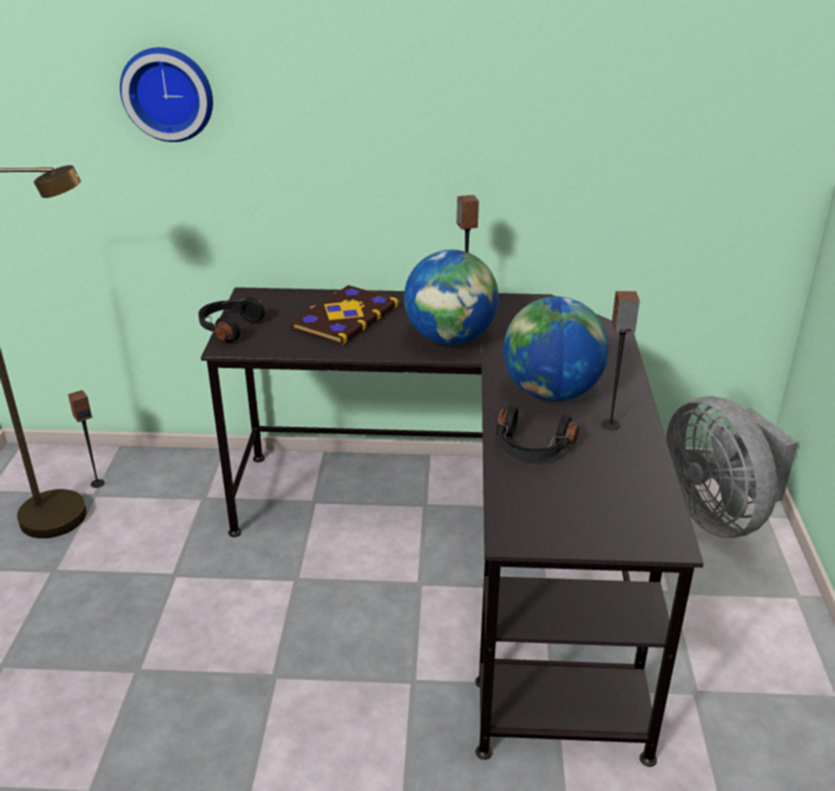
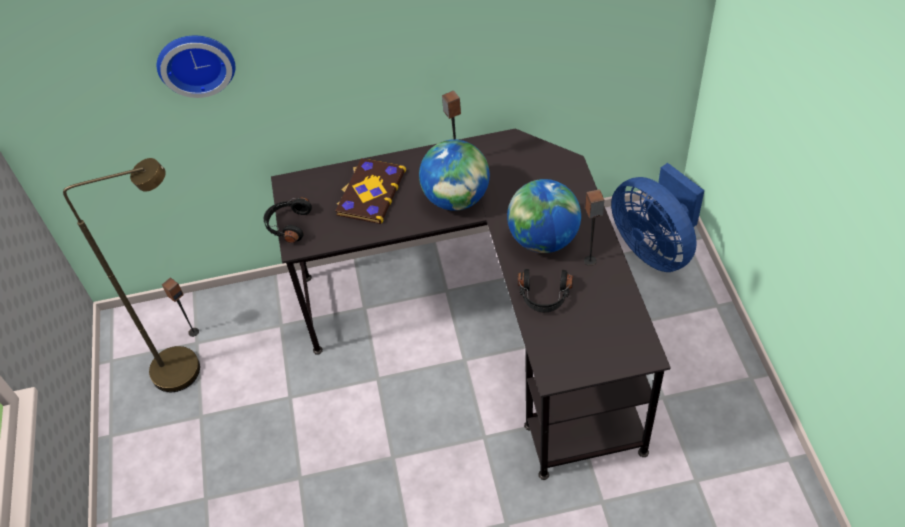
camera: 10 degrees left, 20 degrees up
(718, 514) = (654, 247): grey fan -> blue fan

